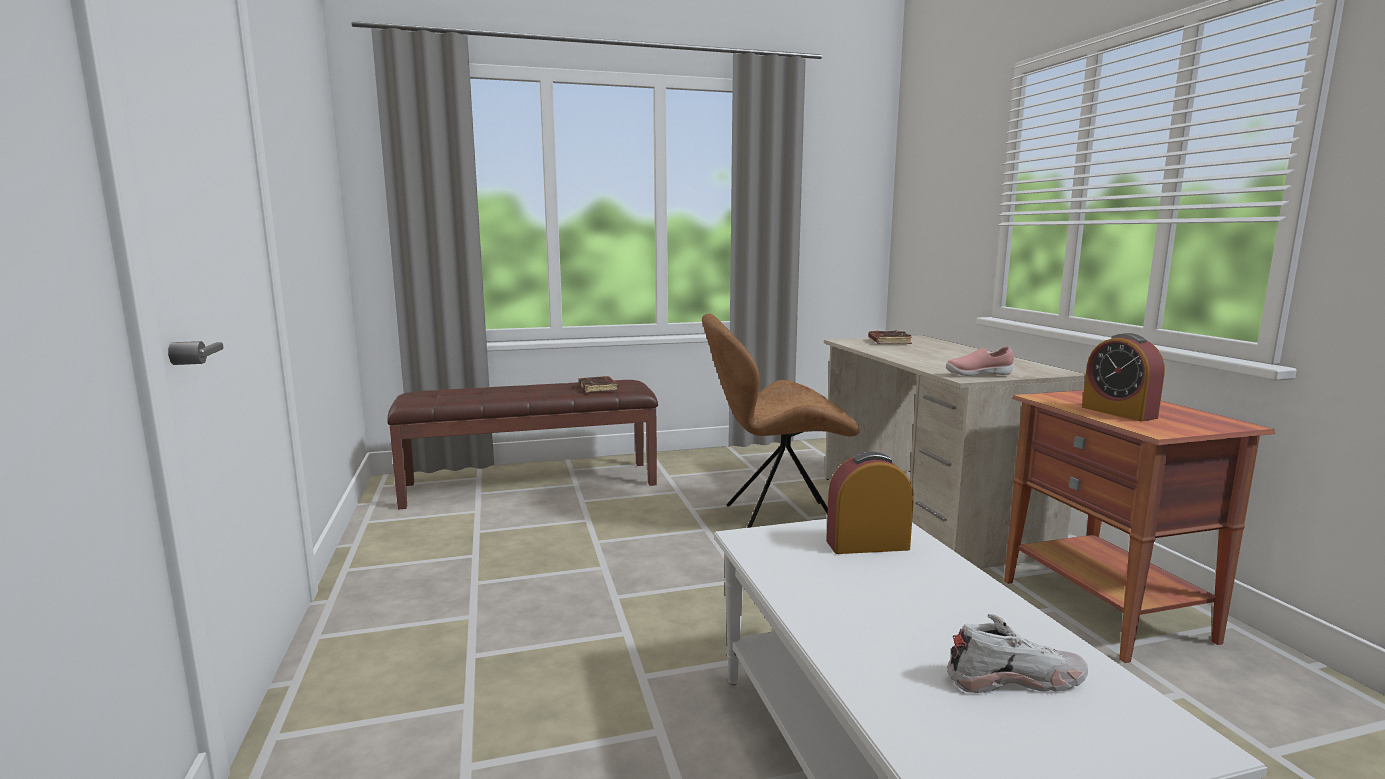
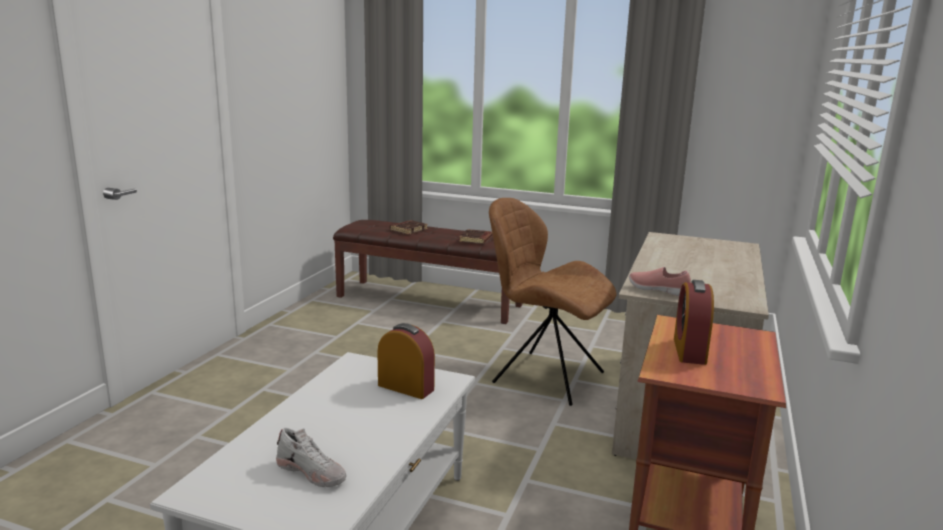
camera: 35 degrees right, 5 degrees up
(888, 341) = (697, 244): brown book -> brown book (408, 230)

